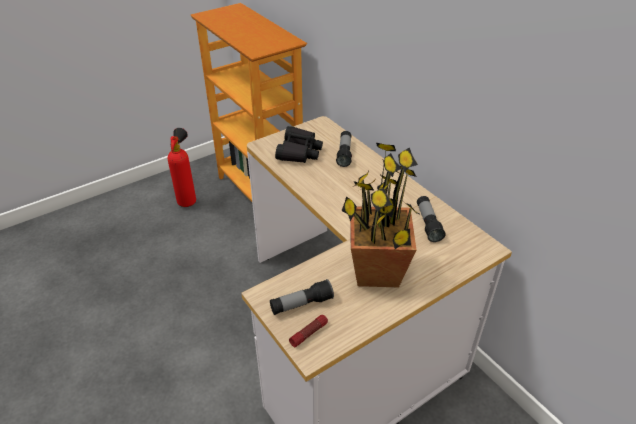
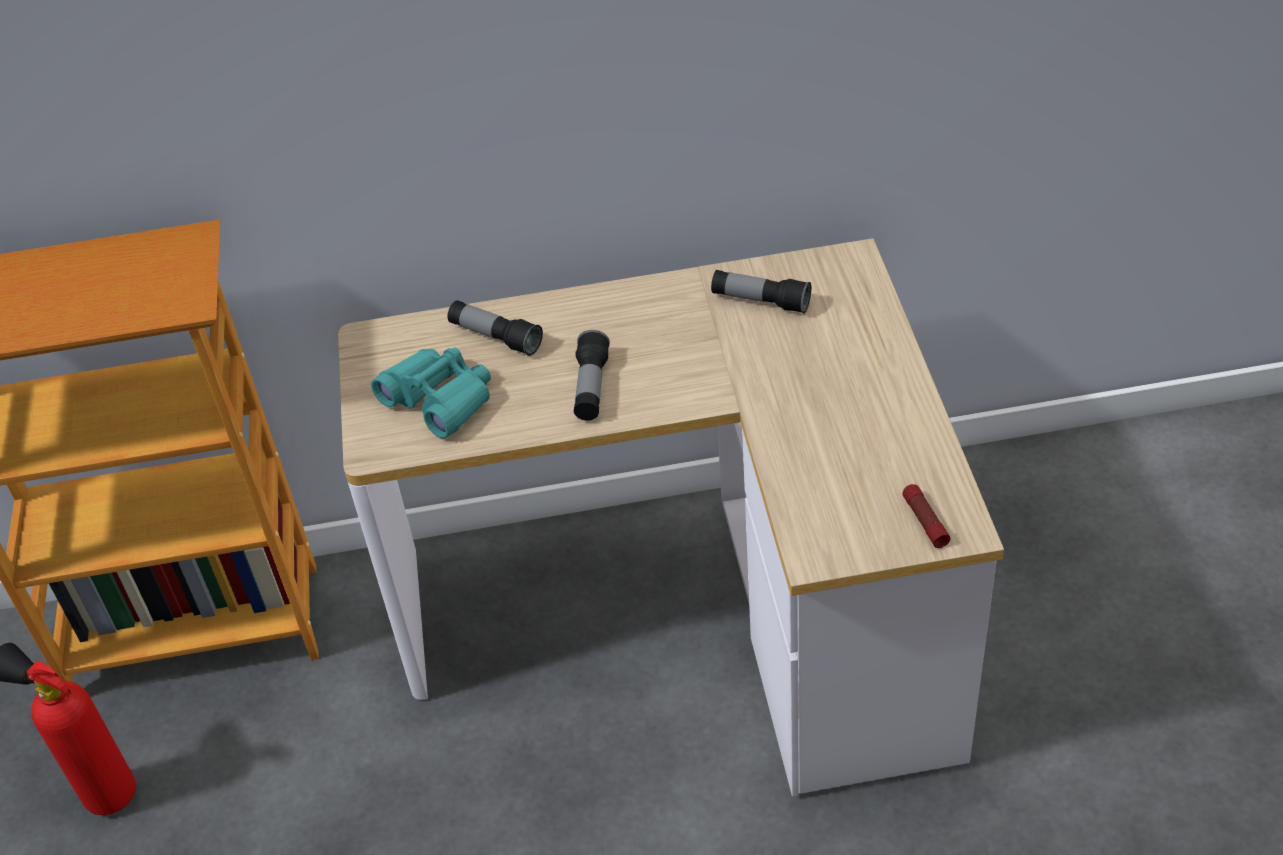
camera: 60 degrees left, 5 degrees up
(299, 152) = (440, 399): black binoculars -> turquoise binoculars
(301, 304) = (859, 513): flashlight -> flashlight (591, 387)
(377, 272) = (836, 400): potted plant -> none

